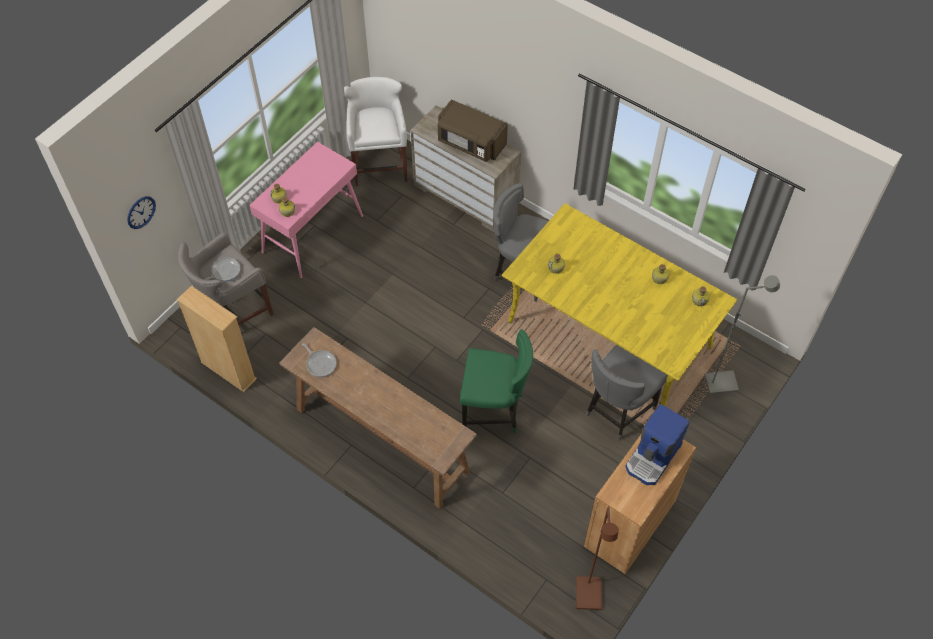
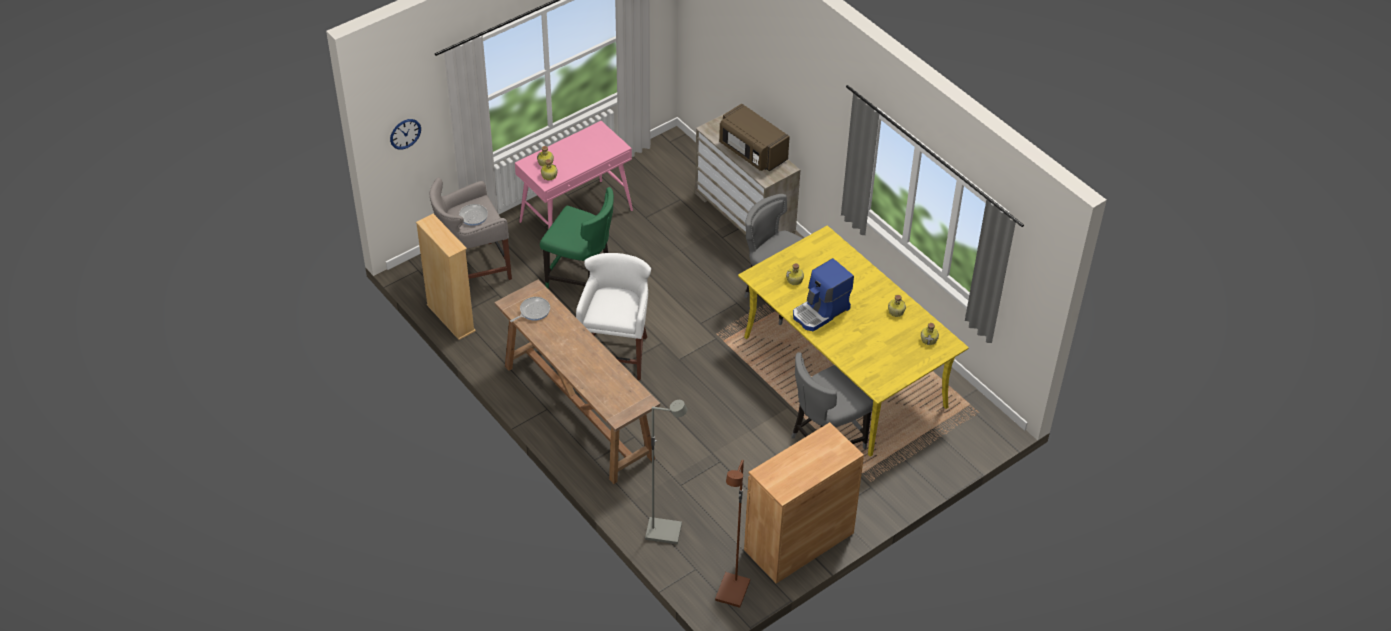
camera: 15 degrees right, 10 degrees down
(320, 363) = (533, 311): frying pan -> frying pan turned 105 degrees counterclockwise
(379, 163) = (667, 166): white stool -> white stool (616, 353)
(494, 411) = (699, 412): green chair -> green chair (581, 279)
(653, 457) = (818, 453): coffee machine -> coffee machine (821, 312)
(721, 382) = (944, 441): grey floor lamp -> grey floor lamp (664, 531)

